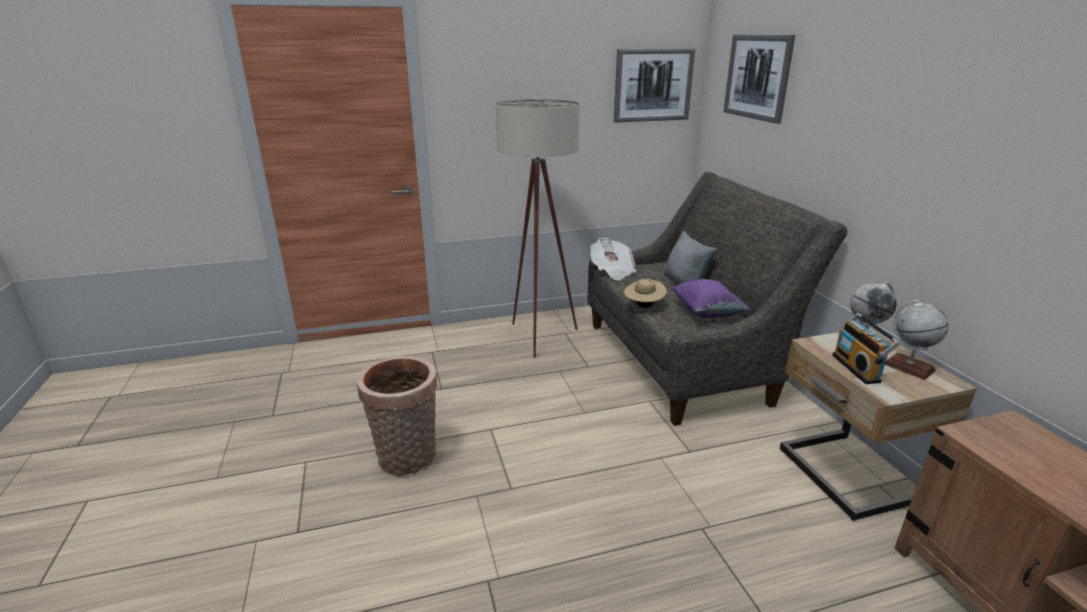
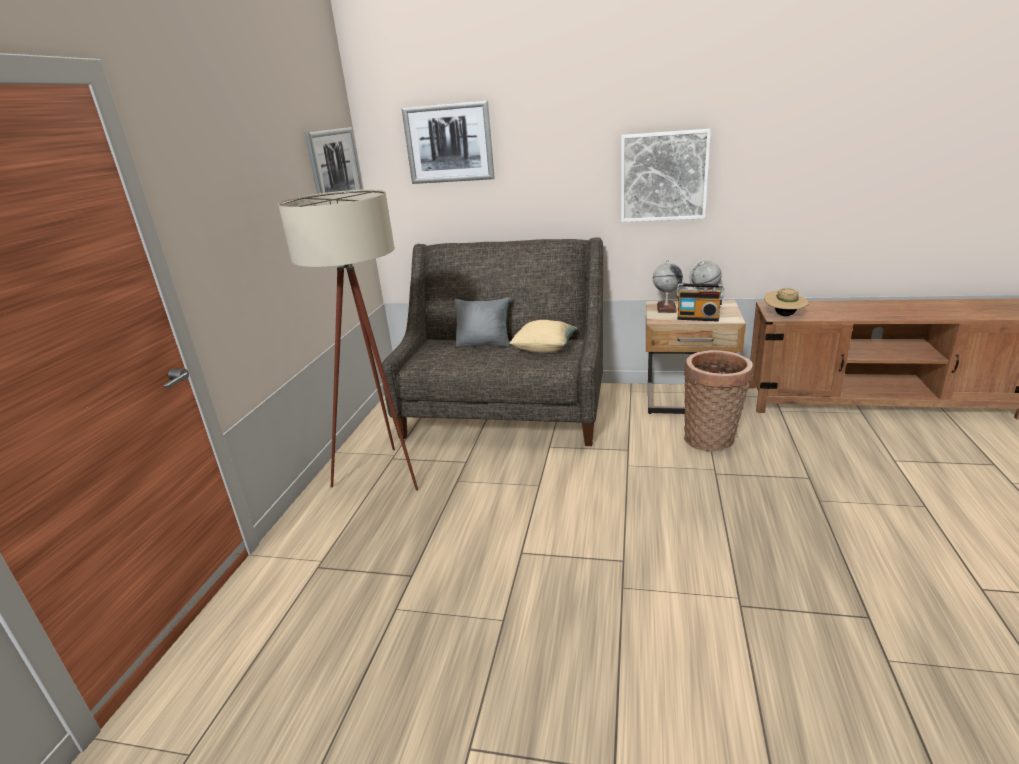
camera: 60 degrees left, 0 degrees up
(407, 460) = (533, 633): basket -> basket (712, 439)
(612, 271) = (417, 365): newspaper -> none
(643, 306) = (505, 369): beige hat -> beige hat (784, 315)
(706, 313) = (544, 349): purple pillow -> beige pillow
(940, 169) = (663, 176): none -> picture

